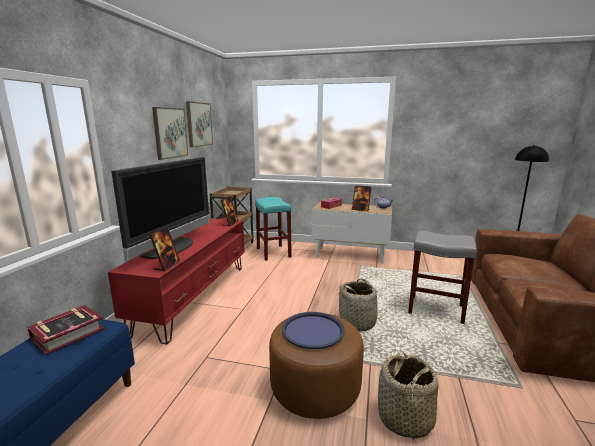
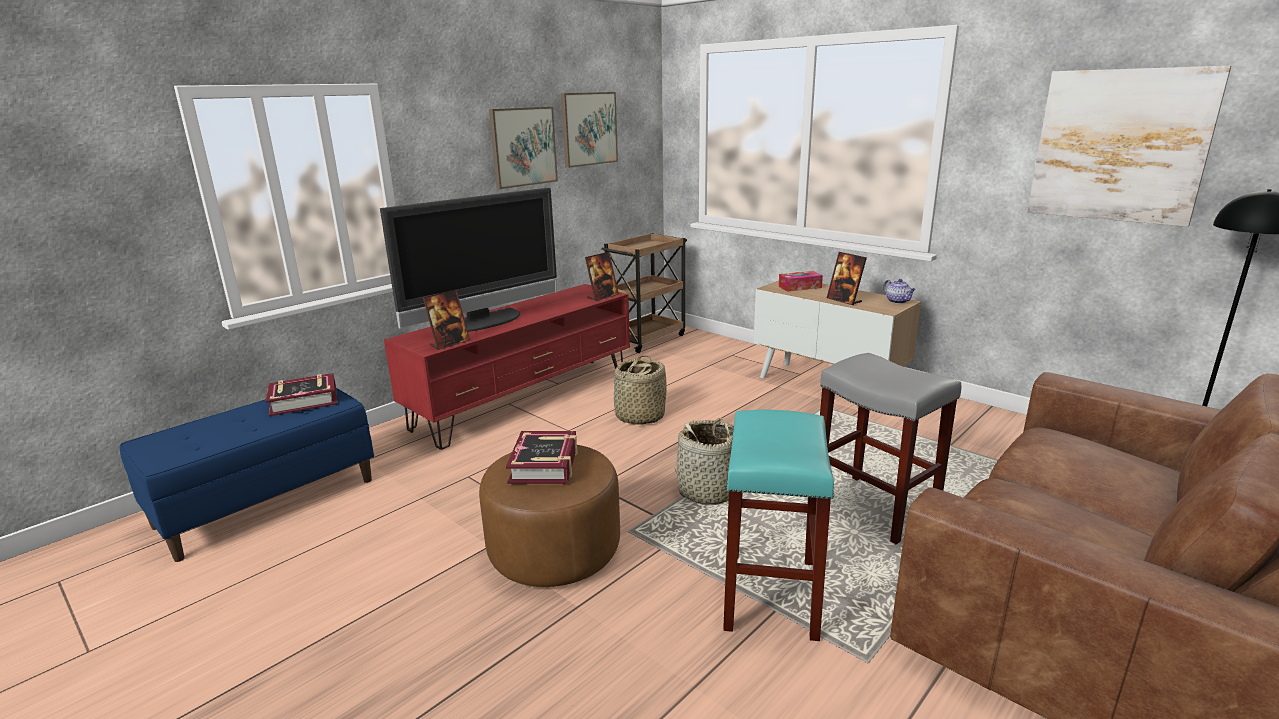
camera: 30 degrees right, 5 degrees up
(274, 252) = (699, 357): turquoise stool -> turquoise stool (772, 595)
(313, 330) = (545, 465): blue tray -> book
(404, 419) = (625, 625): basket -> basket (639, 416)
(469, 130) = (1119, 146): none -> picture

